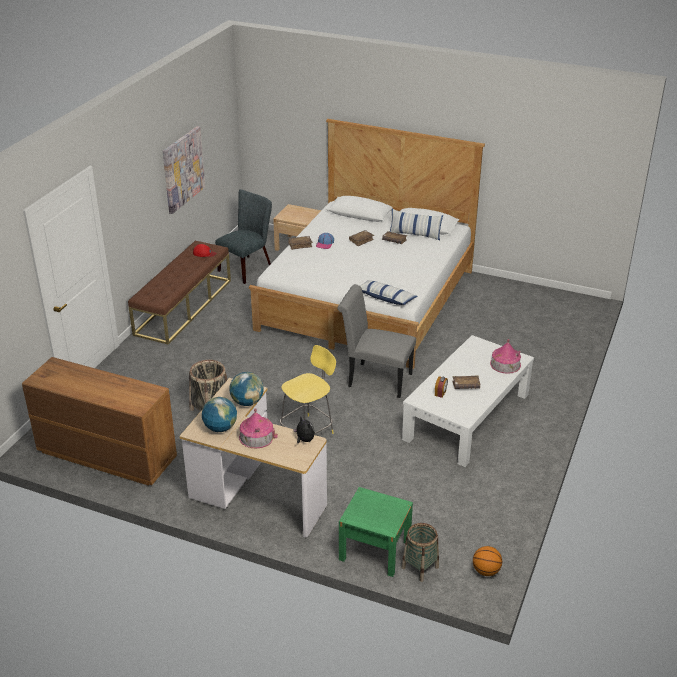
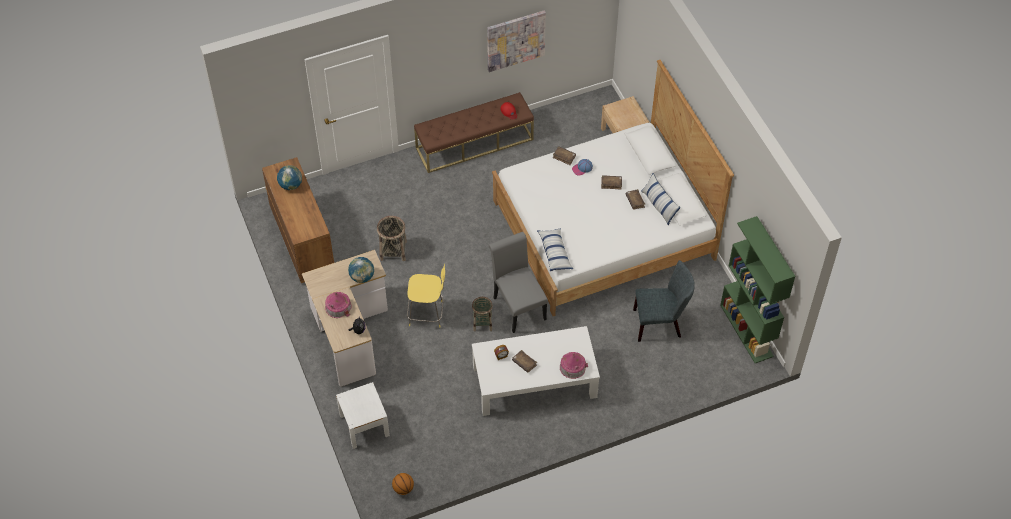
camera: 45 degrees right, 20 degrees up
(220, 428) = (327, 285): globe -> globe (290, 185)
(248, 268) = (560, 134): grey chair -> grey chair (660, 323)
(375, 550) = (364, 425): green nightstand -> white nightstand
(420, 567) = (373, 456): basket -> basket (482, 323)
(555, 295) = (747, 331): none -> green bookcase

